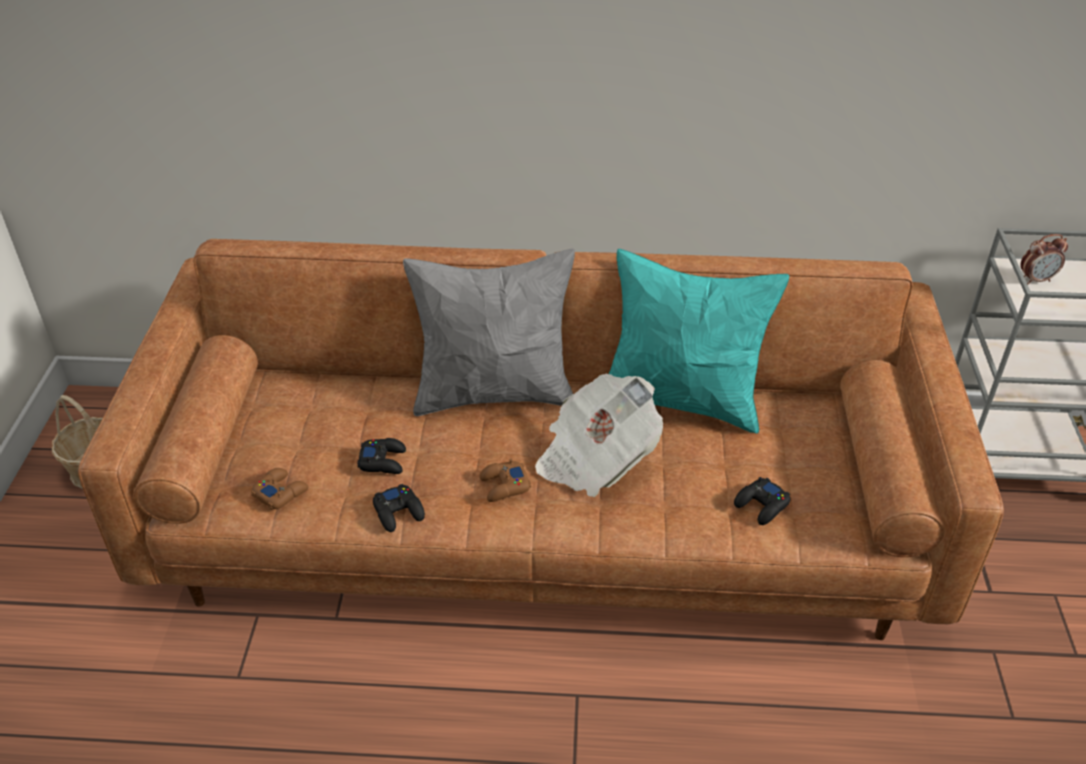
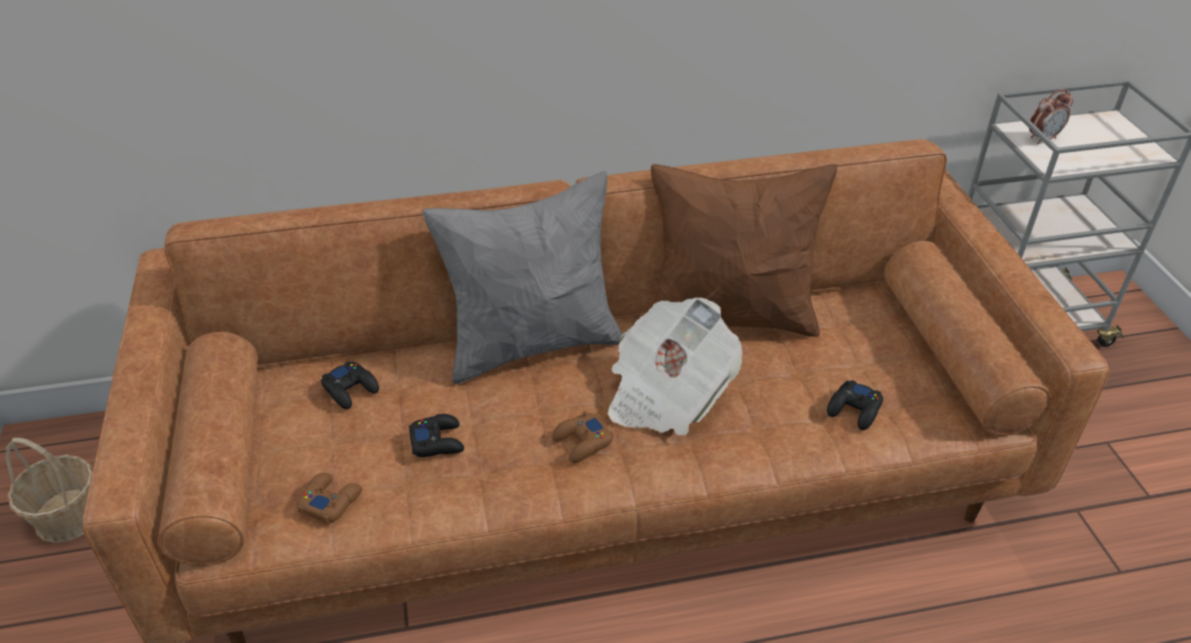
camera: 15 degrees left, 0 degrees up
(399, 512) = (476, 495): black game controller -> black game controller (351, 389)
(682, 401) = (730, 317): turquoise pillow -> brown pillow

